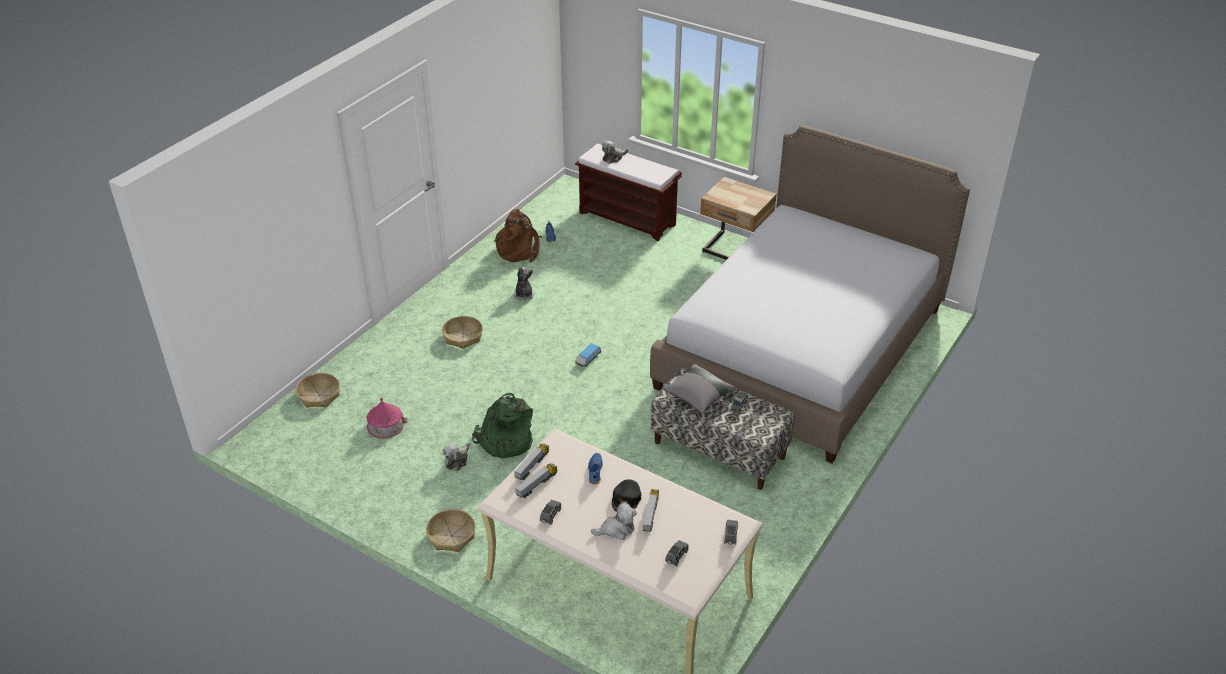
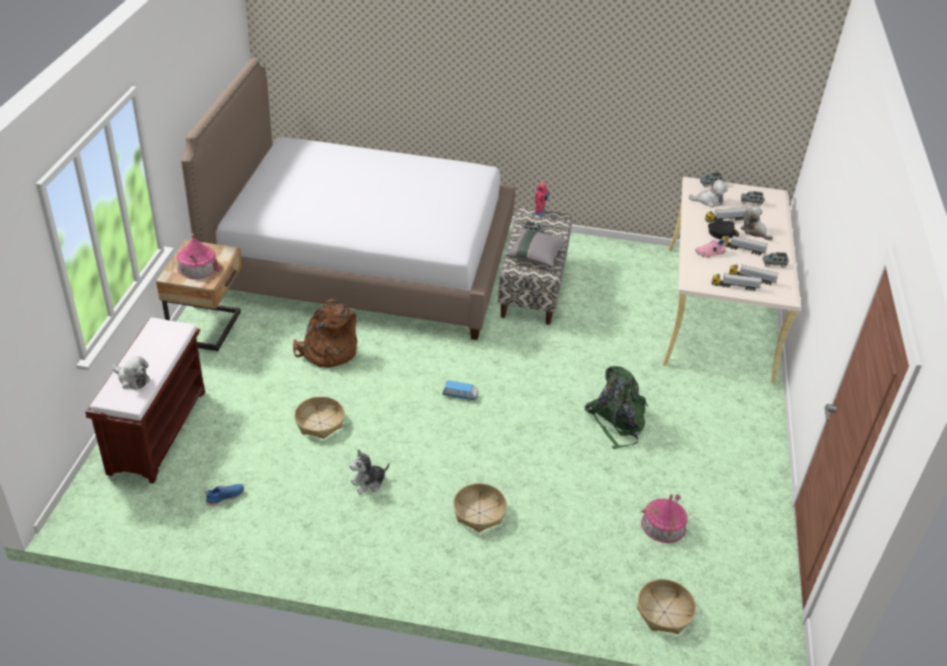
camera: 115 degrees left, 0 degrees up
(452, 536) = (753, 419): basket -> basket (319, 423)
(457, 460) = (666, 447): plush toy -> plush toy (708, 201)
(519, 250) = (268, 519): brown backpack -> brown backpack (327, 351)
(589, 501) = (742, 249): none -> toy truck
(594, 471) = (710, 253): blue shoe -> pink shoe
(734, 194) = (197, 267): none -> toy house
(776, 424) = (540, 213): none -> toy robot

